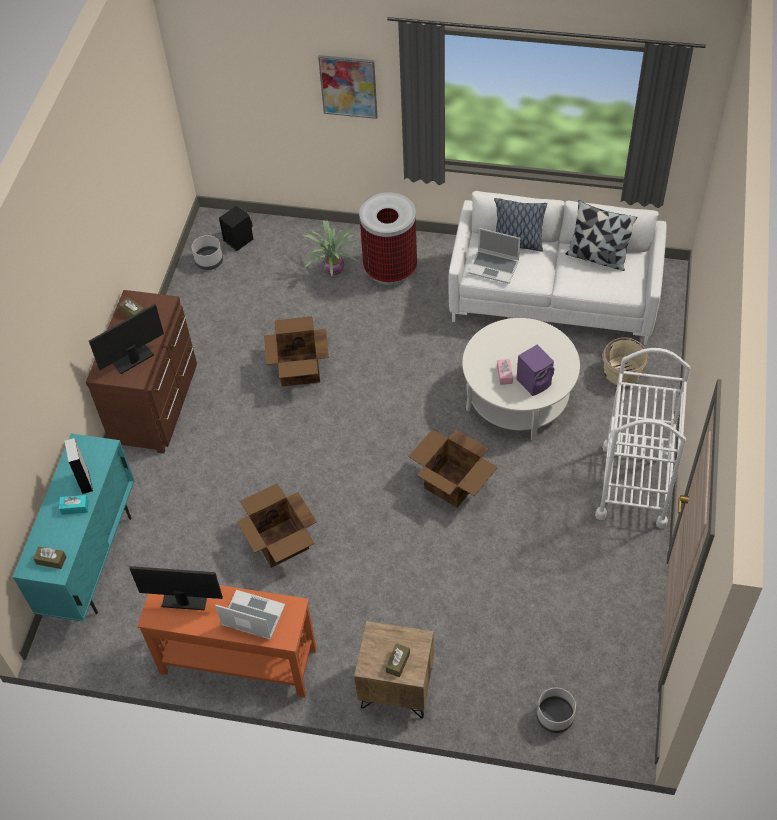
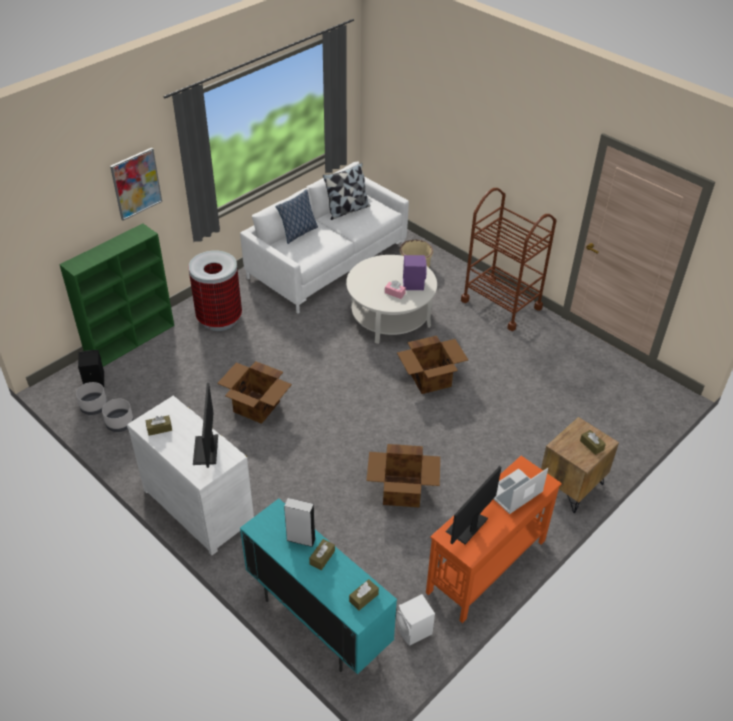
camera: 60 degrees left, 10 degrees down
(75, 507) = (322, 557): turquoise tissue box -> brown tissue box
(127, 640) = (414, 631): none -> white speaker
(157, 403) = (200, 504): brown dresser -> white dresser
(307, 229) = (131, 340): none -> green bookcase
(333, 269) = (185, 345): potted plant -> none
(494, 267) = (307, 251): laptop -> none
(554, 717) = (642, 421): grey planter -> grey planter (120, 424)
(634, 485) = (501, 304): white cart -> brown cart

